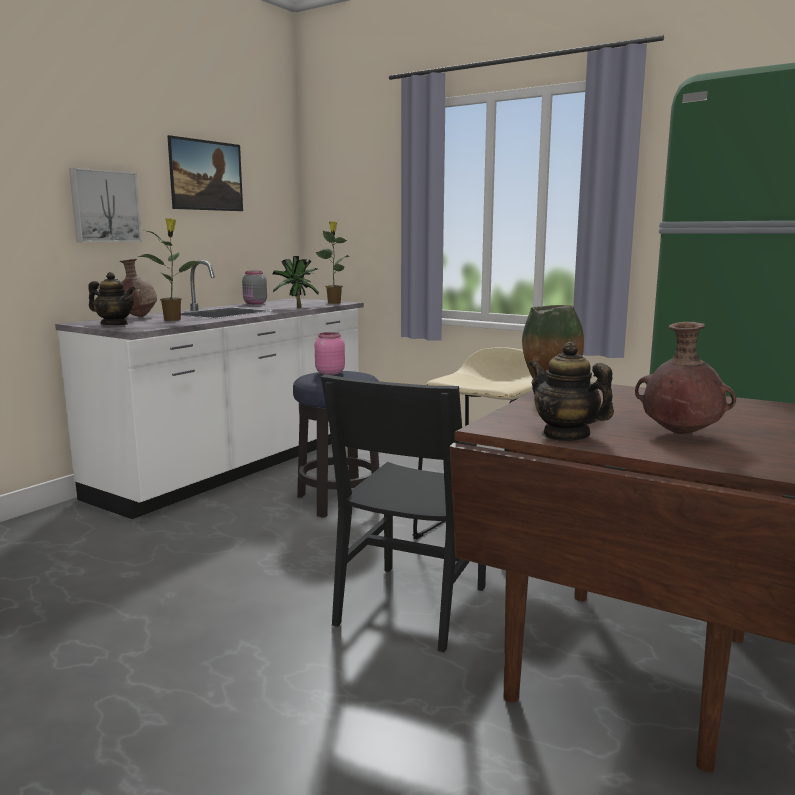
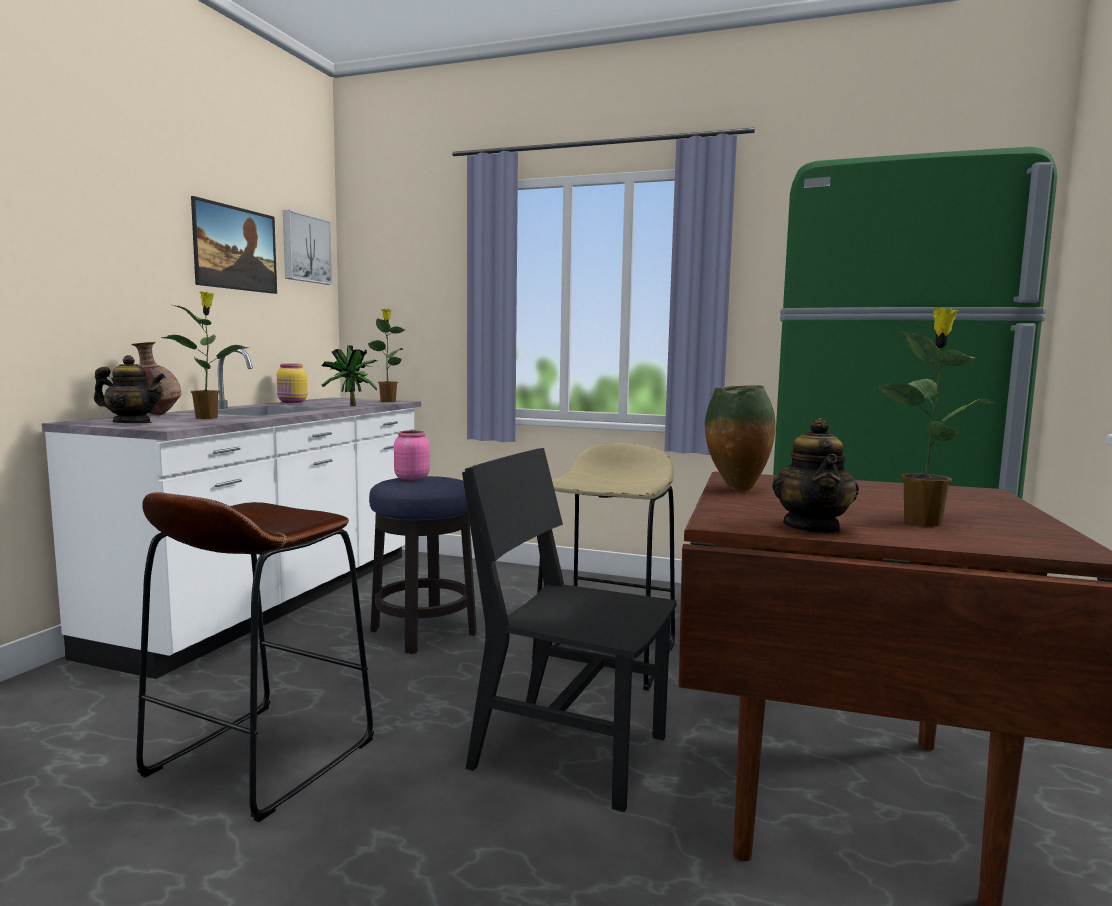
camera: 15 degrees left, 5 degrees down
(104, 206) = (111, 275): picture -> picture (305, 249)
(183, 582) = (260, 758): none -> brown stool
(255, 303) = (292, 402): grey jar -> yellow jar
(412, 605) = (569, 751): black chair -> black chair turned 105 degrees clockwise
(565, 435) = (812, 528): teapot -> teapot turned 120 degrees counterclockwise
(679, 434) = (923, 521): brown vase -> potted plant

